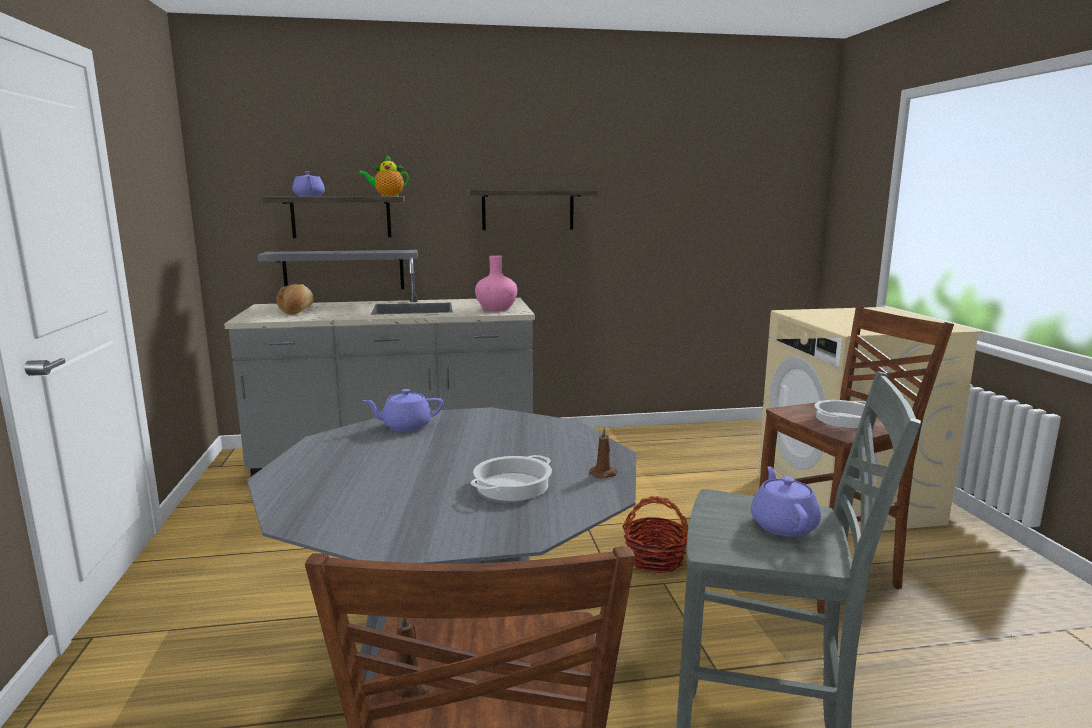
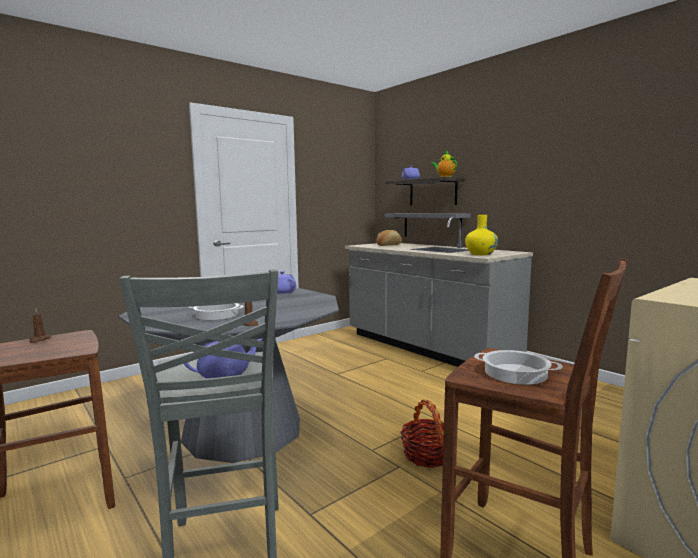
camera: 60 degrees right, 5 degrees down
(496, 309) = (480, 254): pink vase -> yellow vase
(528, 210) = (547, 182): shelf -> none

